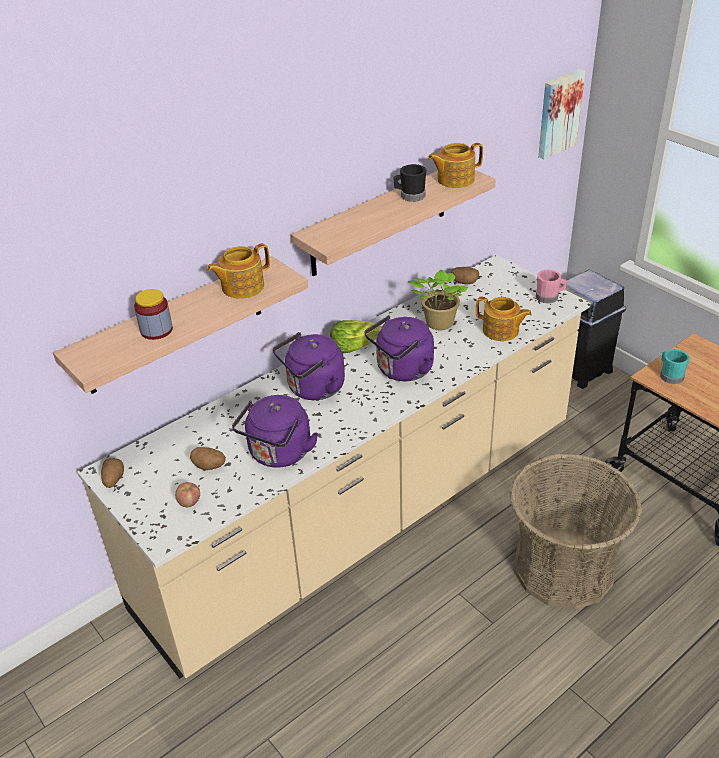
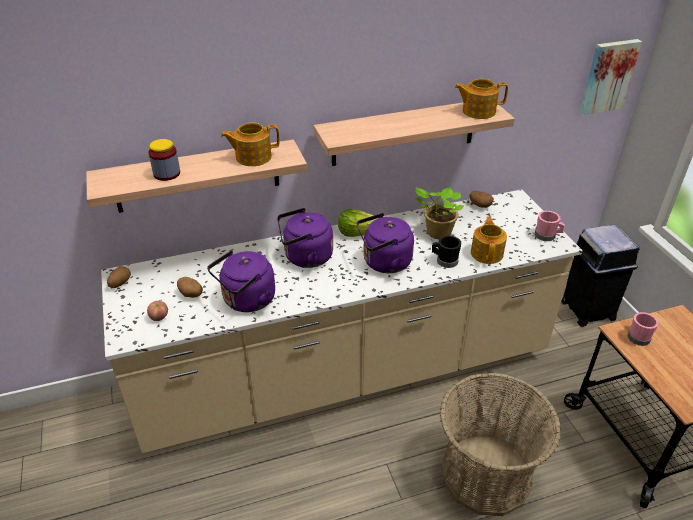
camera: 20 degrees right, 0 degrees up
(410, 196) = (430, 116): black mug -> black mug (444, 261)
(501, 331) = (487, 253): teapot -> teapot turned 135 degrees counterclockwise
(670, 375) = (637, 336): turquoise mug -> pink mug

